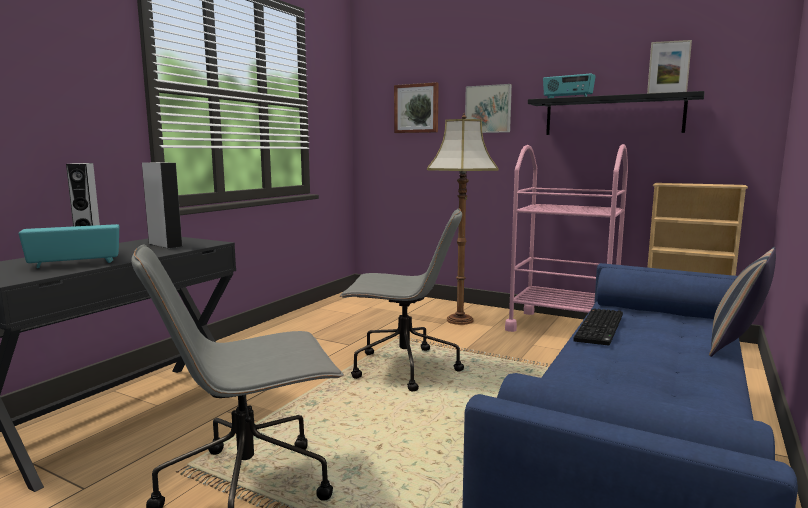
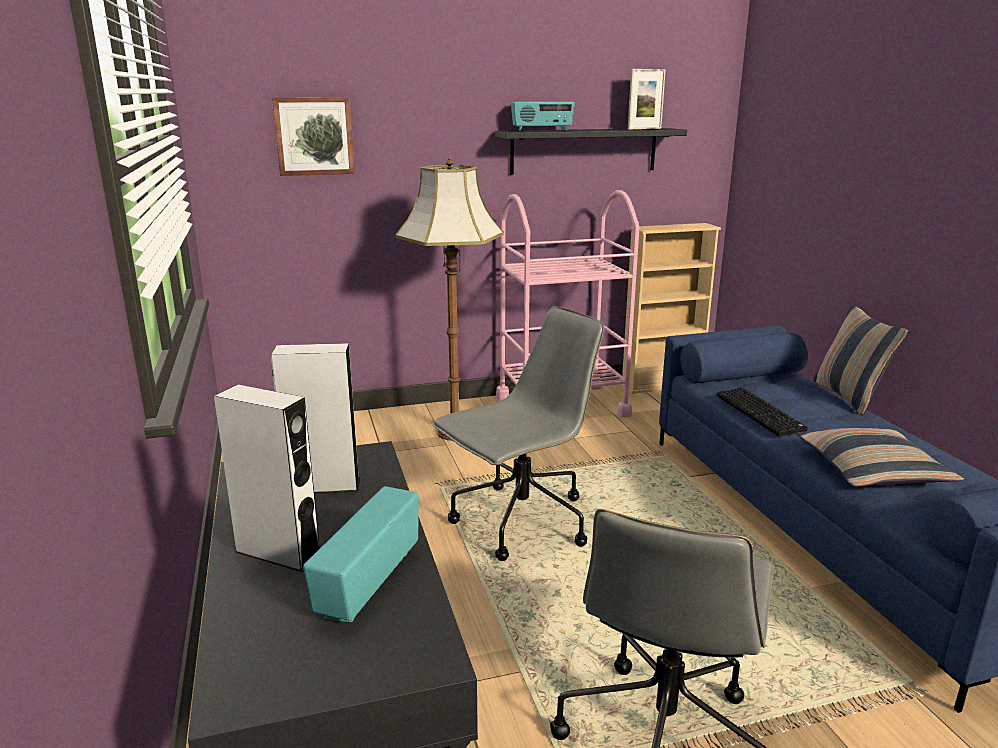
camera: 45 degrees left, 10 degrees up
(488, 109) = (430, 139): picture -> none
(599, 381) = (871, 471): none -> pillow

